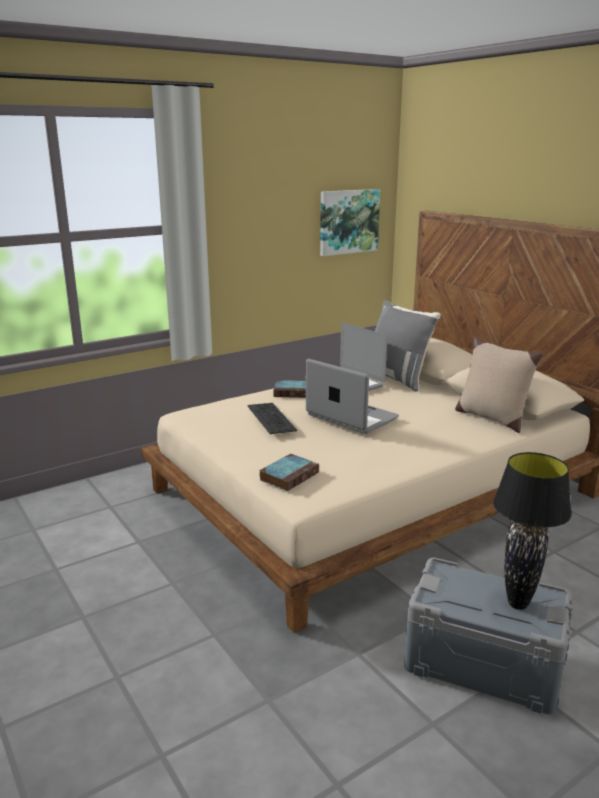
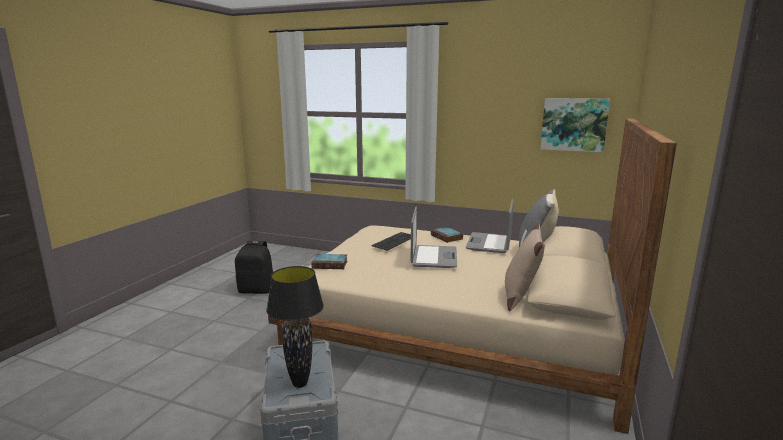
camera: 55 degrees right, 5 degrees down
(66, 600) = (257, 290): none -> black backpack

